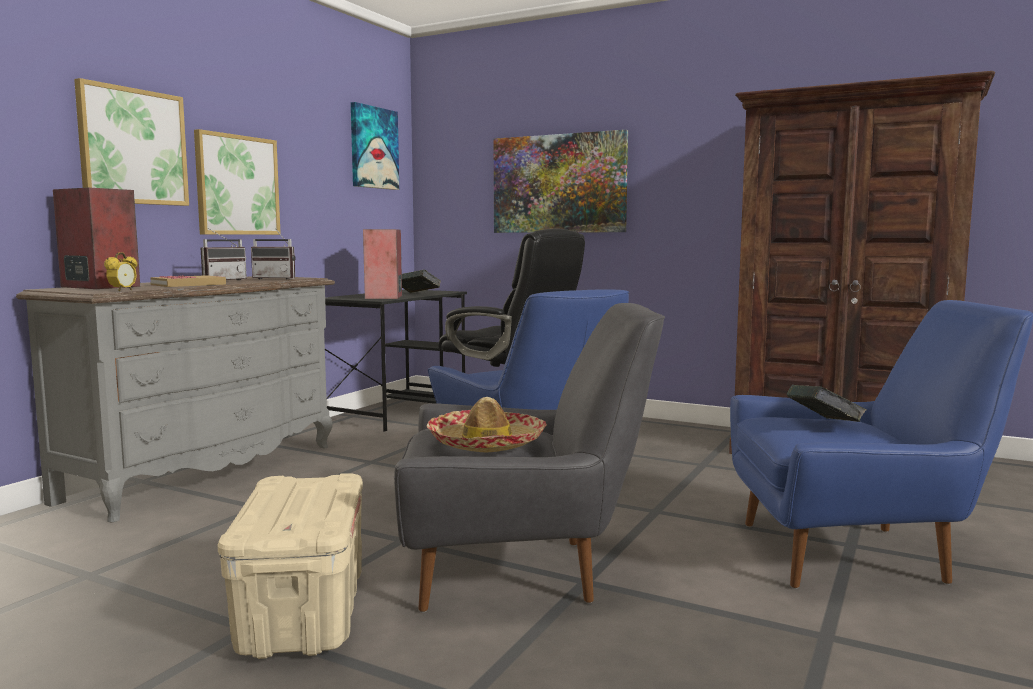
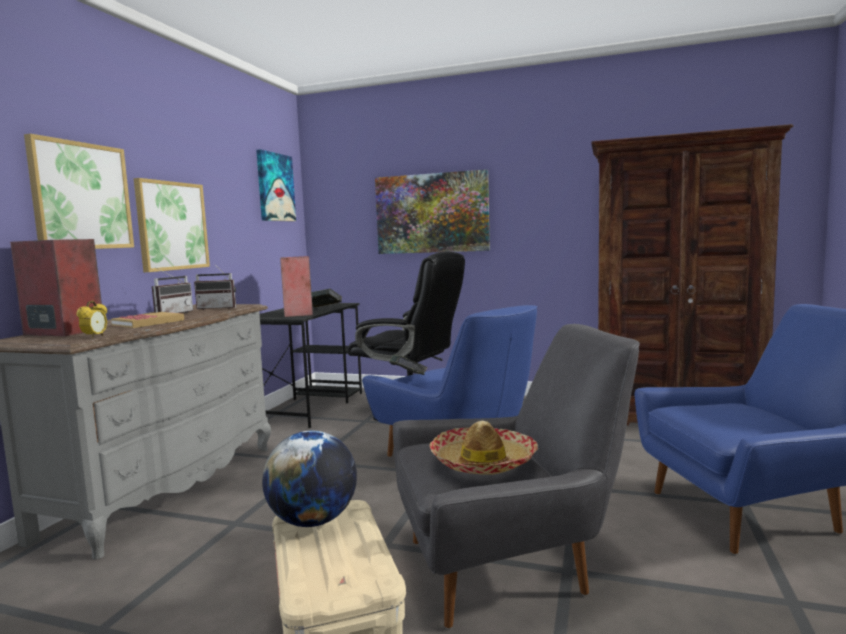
camera: 10 degrees left, 0 degrees up
(294, 484) = (313, 521): none -> globe
(823, 425) = (729, 413): book -> book (409, 378)

